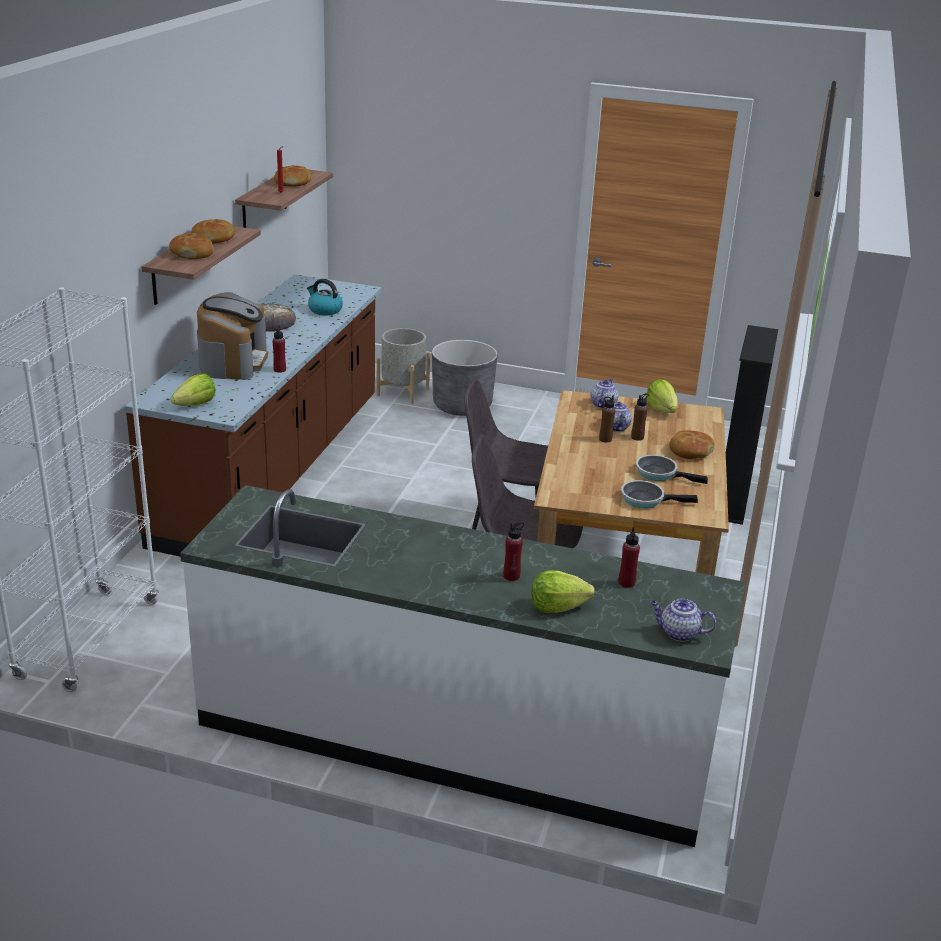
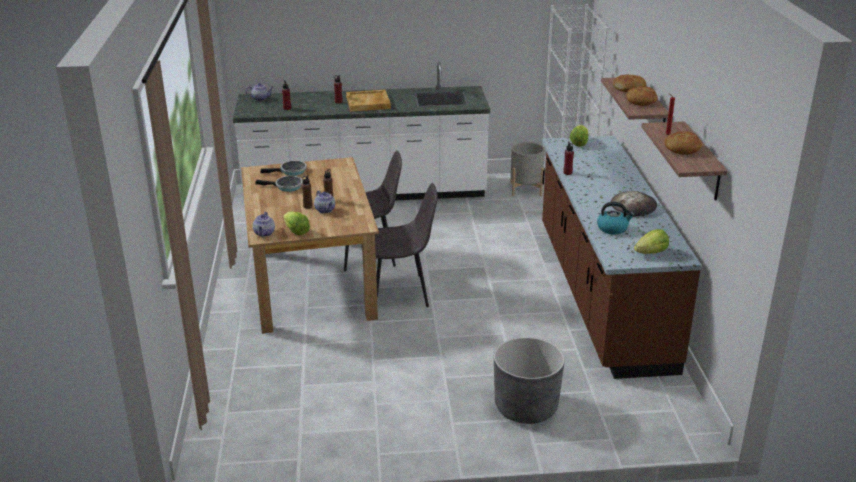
camera: 160 degrees right, 0 degrees up
(233, 361) = (604, 172): coffee machine -> none
(403, 392) = (596, 408): grey planter -> grey planter (526, 189)
(452, 557) = (368, 103): none -> beige tray
(557, 607) = (313, 97): lettuce -> lettuce (651, 253)
(603, 404) = (341, 226): teapot -> teapot (264, 233)
(690, 451) = (269, 204): bread -> none
(732, 501) = (236, 363): black bookcase -> none

